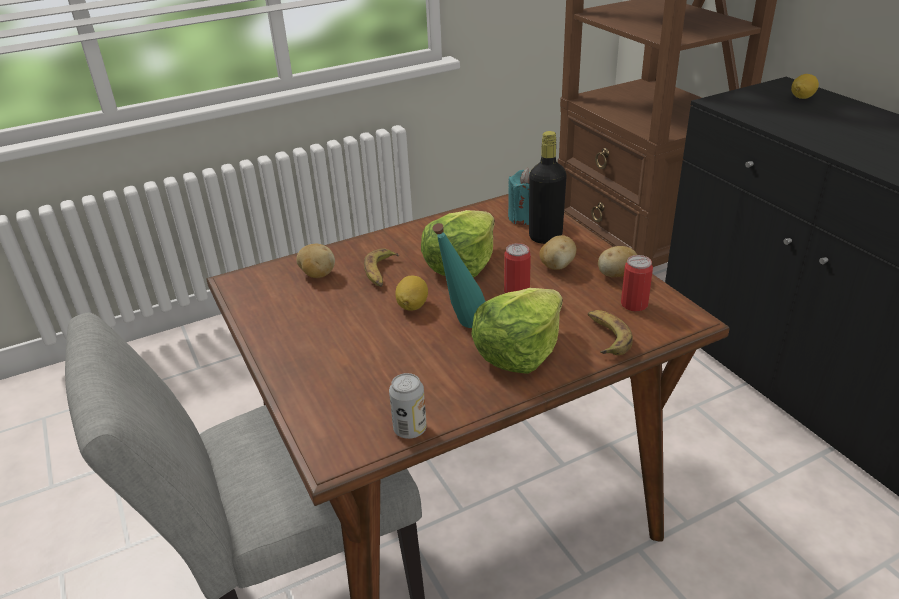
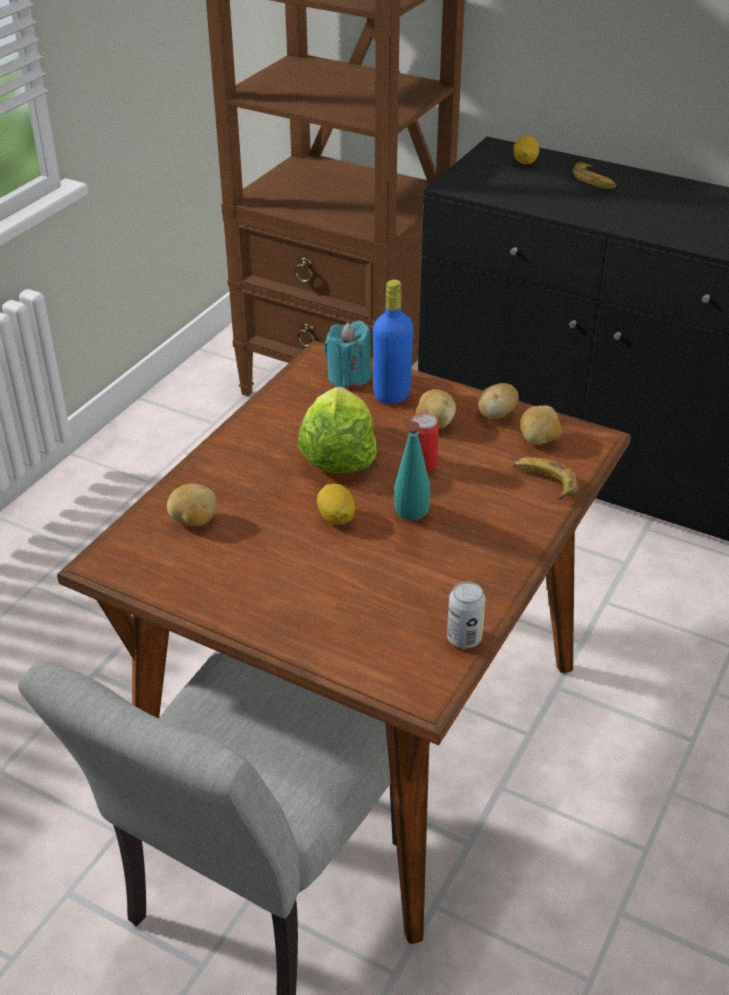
camera: 35 degrees left, 5 degrees up
(381, 273) = (263, 494): banana -> banana (594, 181)
(518, 351) = (483, 525): lettuce -> none
(545, 237) = (391, 395): black bottle -> blue bottle
(634, 304) = (539, 440): can -> potato

